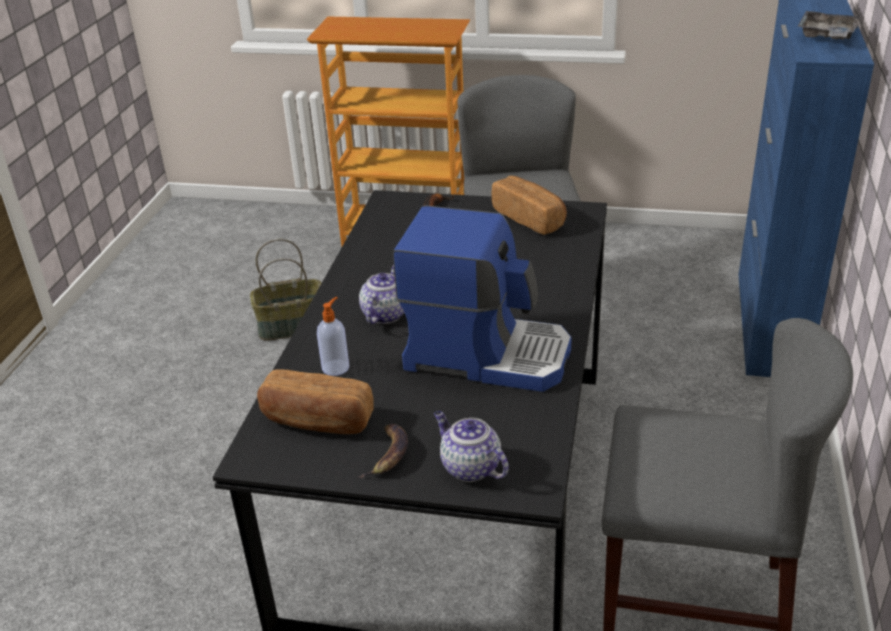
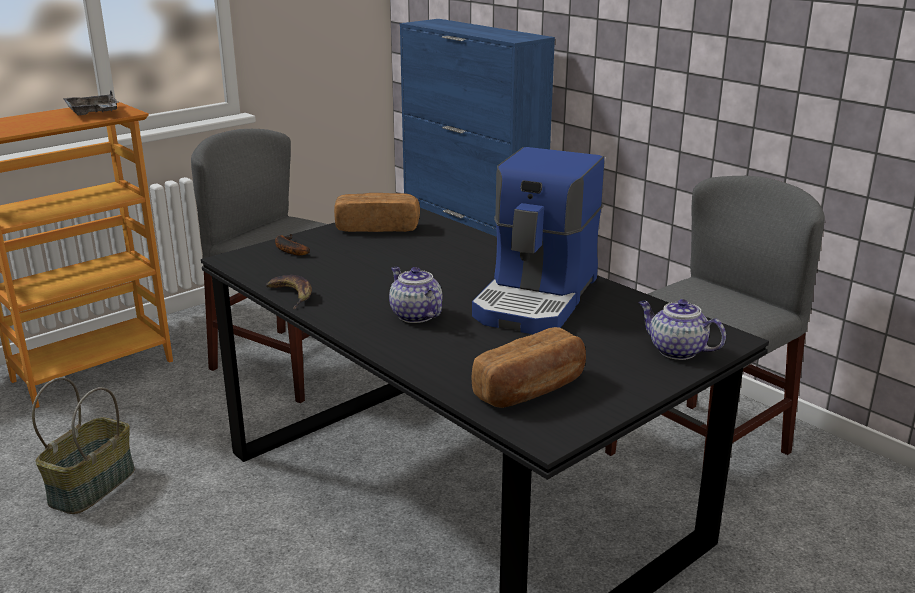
camera: 55 degrees left, 10 degrees down
(336, 367) = (461, 358): soap dispenser -> none
(388, 455) = (621, 375): banana -> banana (291, 295)
(469, 467) = (675, 350): teapot -> teapot turned 45 degrees clockwise
(487, 353) = (538, 299): coffee machine -> coffee machine turned 150 degrees clockwise
(826, 36) = (493, 32): grey tray -> grey tray (93, 113)

